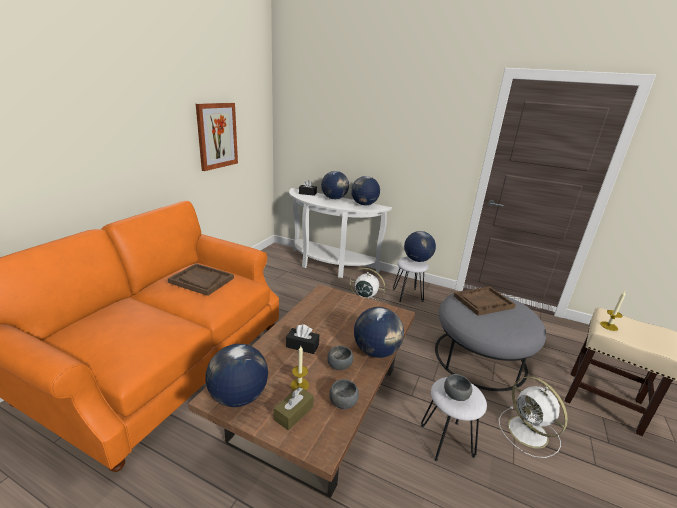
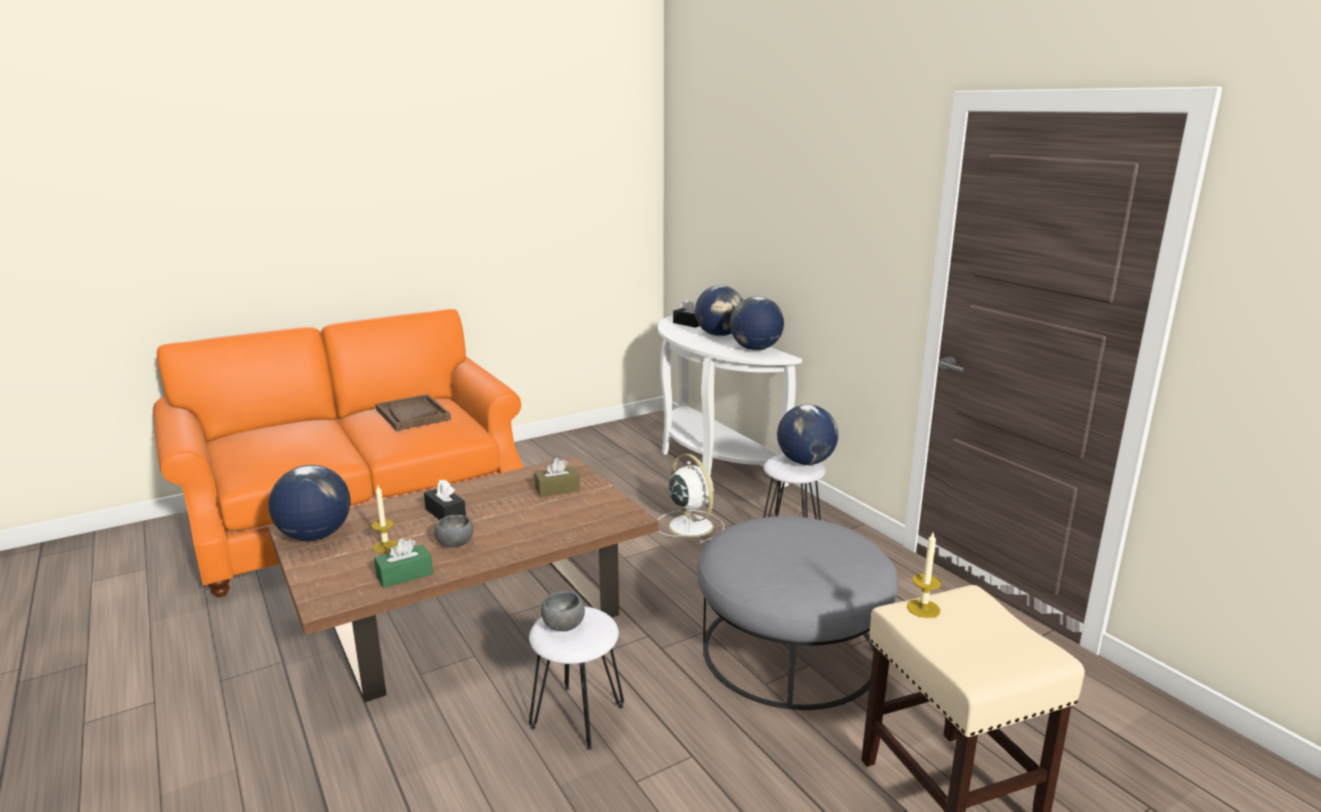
camera: 35 degrees right, 5 degrees down
(217, 135) = (535, 220): picture -> none
(293, 413) = (343, 566): brown tissue box -> brown tissue box (557, 489)
(342, 402) = (404, 575): grey bowl -> green tissue box
(376, 351) = (523, 544): globe -> none
(483, 302) = (797, 536): brown tray -> none
(529, 433) = (720, 765): white fan -> none

